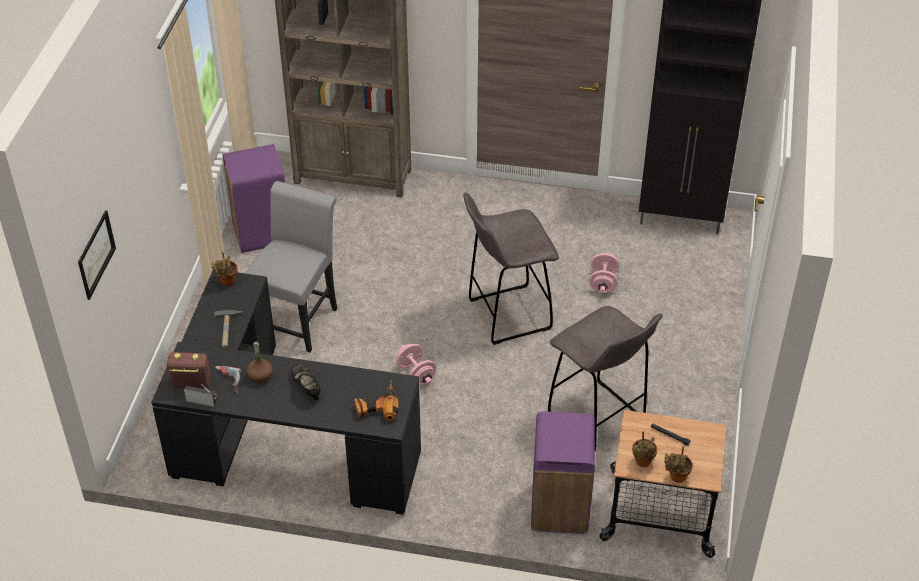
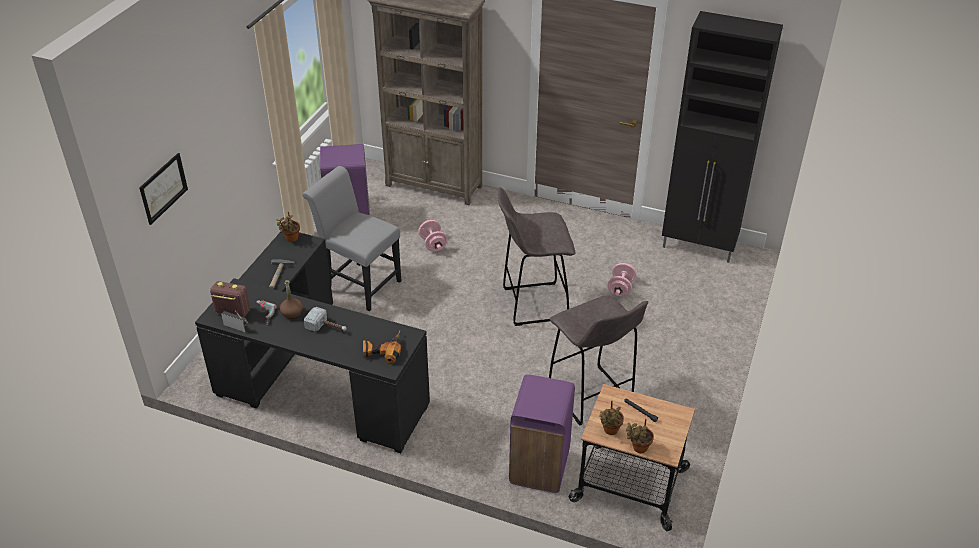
camera: 10 degrees right, 5 degrees down
(298, 317) = (359, 284): grey chair -> grey chair turned 90 degrees counterclockwise
(306, 388) = (327, 327): black shoe -> hammer
(416, 374) = (443, 340): pink dumbbell -> pink dumbbell (433, 244)

